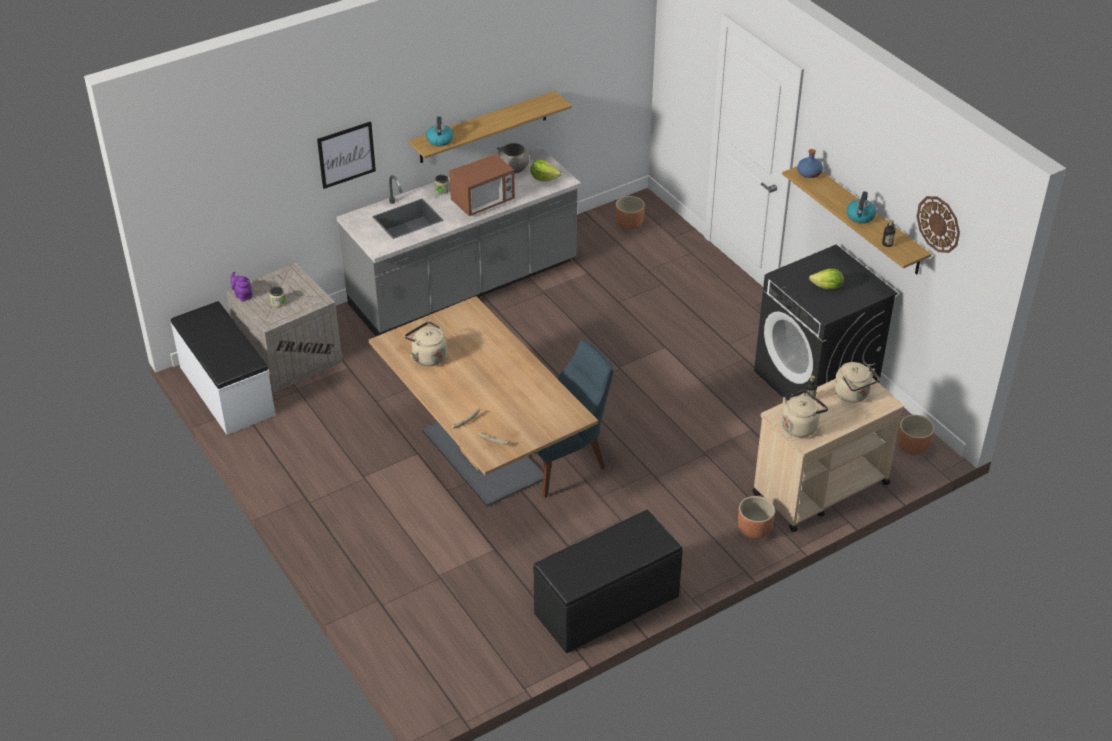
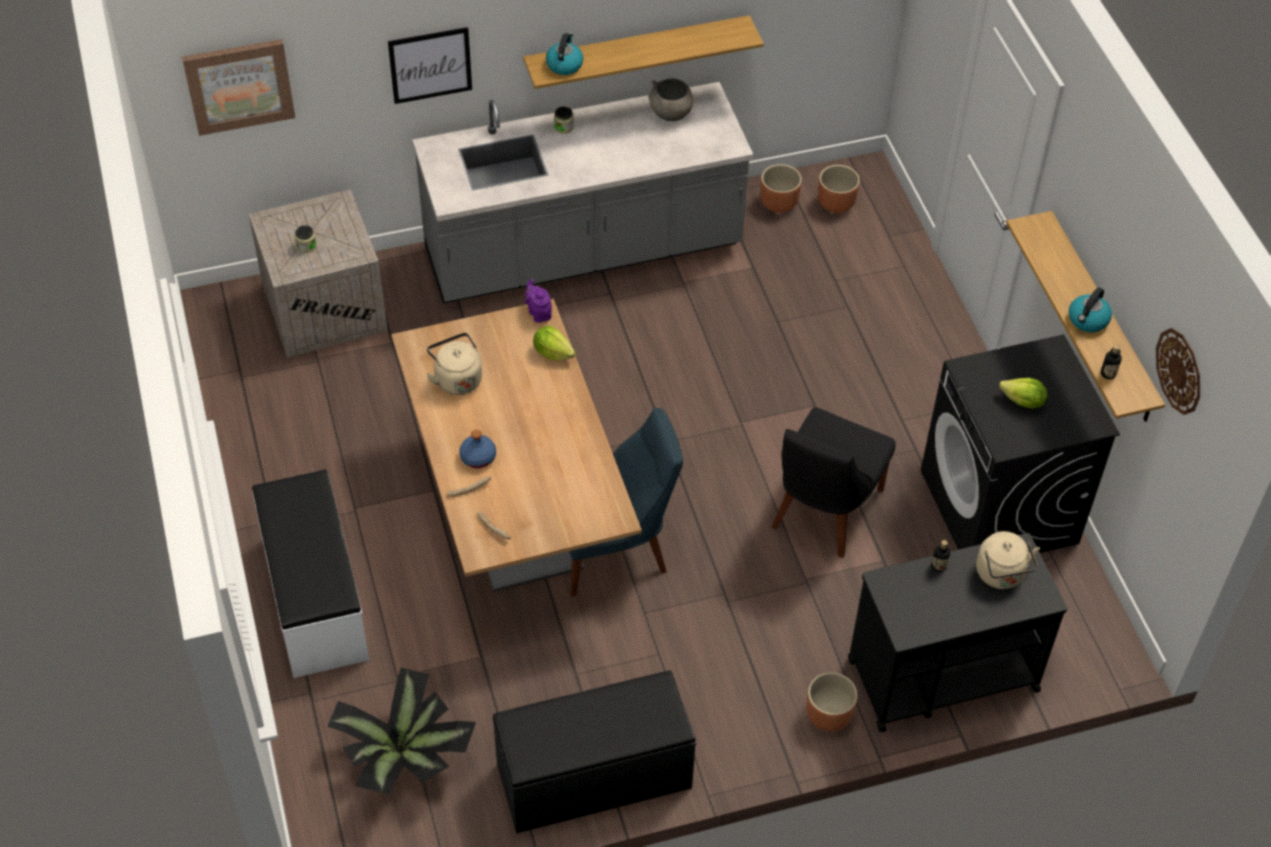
camera: 15 degrees right, 10 degrees up
(216, 187) = (239, 85): none -> picture
(226, 391) = (229, 341): white bench -> white bench (314, 599)
(242, 295) = (266, 225): purple teapot -> purple teapot (539, 313)
(466, 626) = (405, 759): none -> potted plant
(483, 202) = (610, 157): microwave -> none
(544, 178) = (706, 136): lettuce -> lettuce (553, 352)
(699, 409) = (823, 512): none -> black chair
(800, 426) = (909, 607): beige kettle -> none
(809, 173) = (1044, 230): blue bottle -> blue bottle (478, 457)
(819, 489) = (941, 674): beige cart -> black cart
(913, 447) = (1095, 642): brown planter -> brown planter (779, 203)

